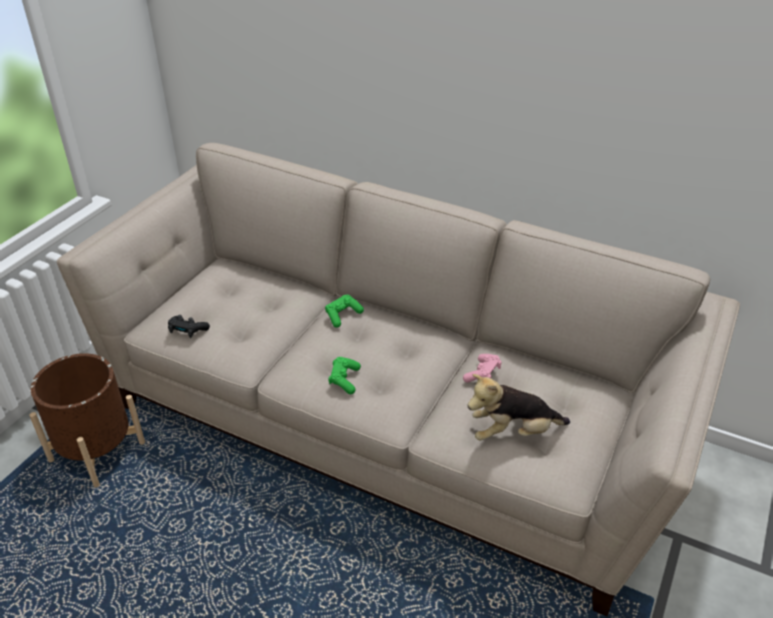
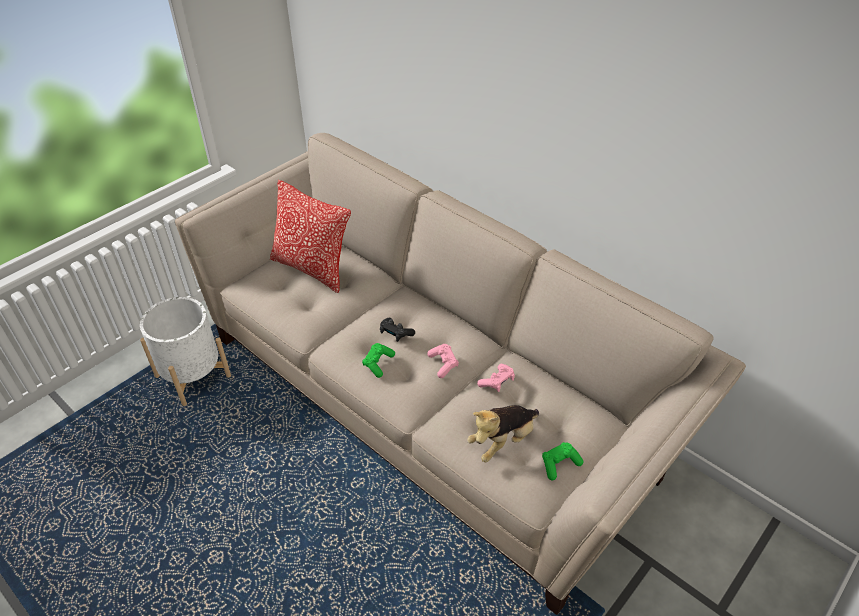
camera: 15 degrees right, 5 degrees up
(97, 452) = (193, 377): brown planter -> white planter
(187, 331) = (268, 295): black game controller -> black game controller (395, 333)
(229, 295) = (312, 268): none -> pillow
(342, 315) = (398, 304): green game controller -> green game controller (559, 464)
(417, 367) = (443, 364): none -> pink game controller
(513, 432) = (502, 441): plush toy -> plush toy turned 45 degrees counterclockwise

